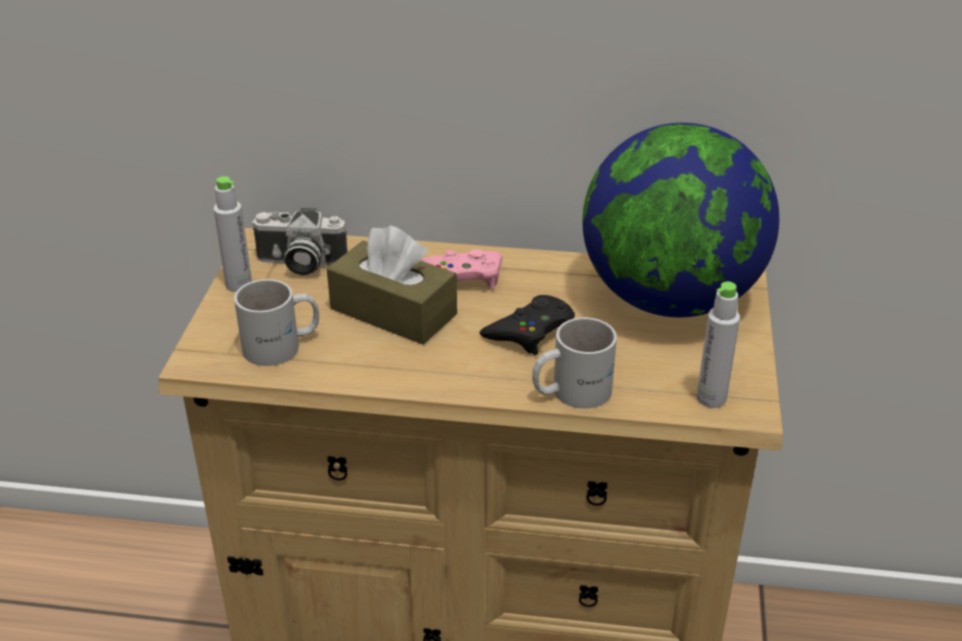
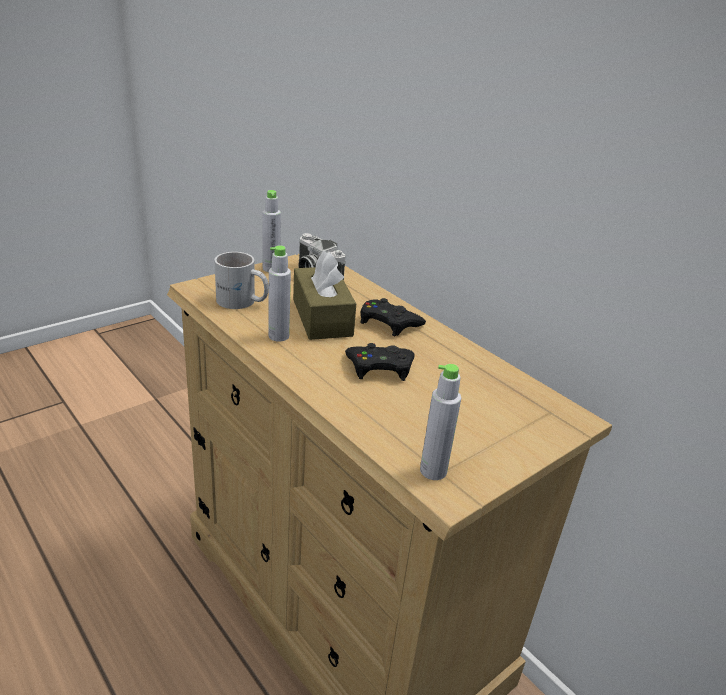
camera: 40 degrees right, 5 degrees down
(388, 360) = (278, 336): none -> grey bottle
(463, 277) = (388, 323): pink game controller -> black game controller
(570, 390) = (349, 409): white mug -> none
(669, 299) = (501, 402): globe -> none

